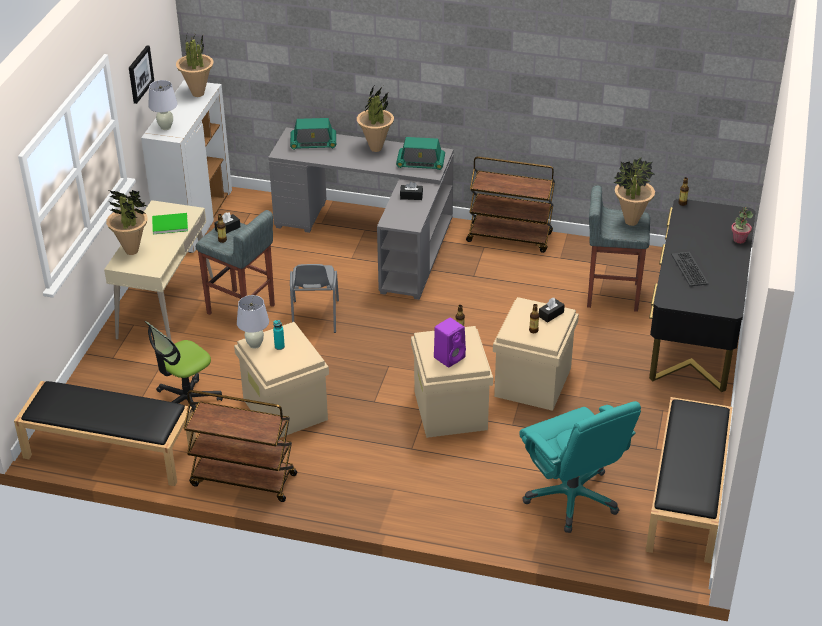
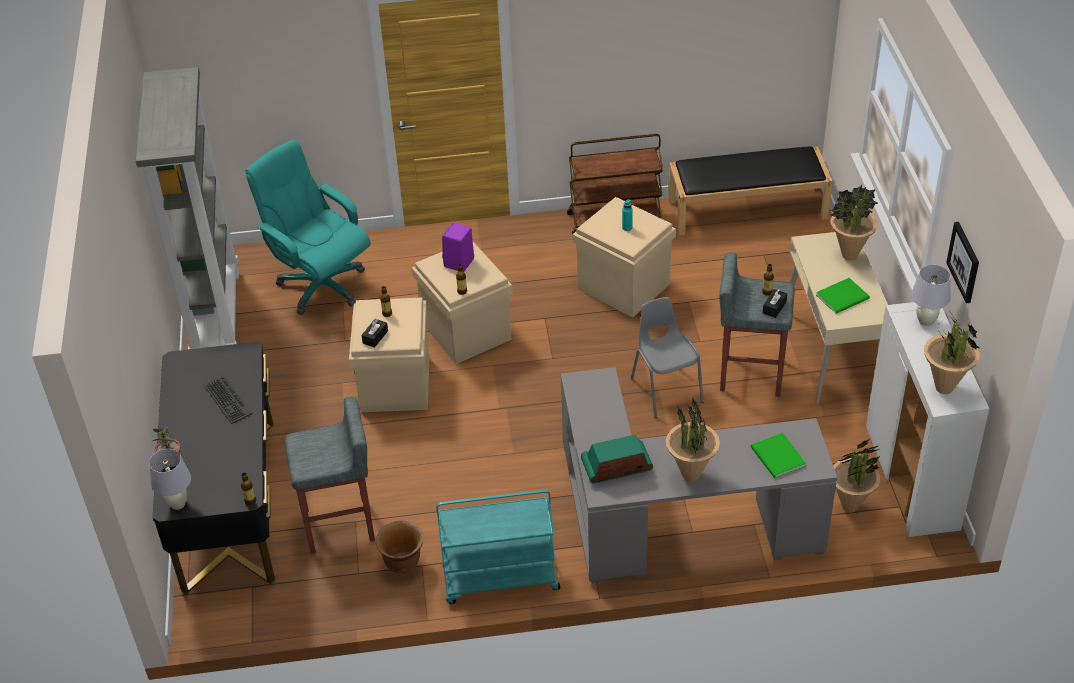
camera: 160 degrees right, 5 degrees up
(186, 402) = (720, 266): office chair -> none
(254, 344) = (651, 223): white table lamp -> white table lamp (178, 504)
(313, 143) = (777, 458): radio -> green book
(411, 196) = (601, 422): black tissue box -> none
(510, 237) = (499, 579): brown cart -> turquoise cart
(573, 262) = (402, 563): none -> brown planter
(631, 222) = (312, 456): potted plant -> potted plant (850, 506)
(687, 496) = (215, 315): black bench -> grey bookcase

